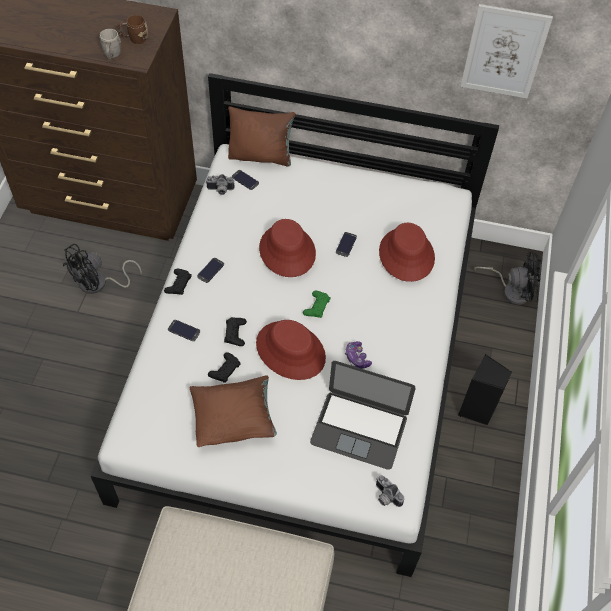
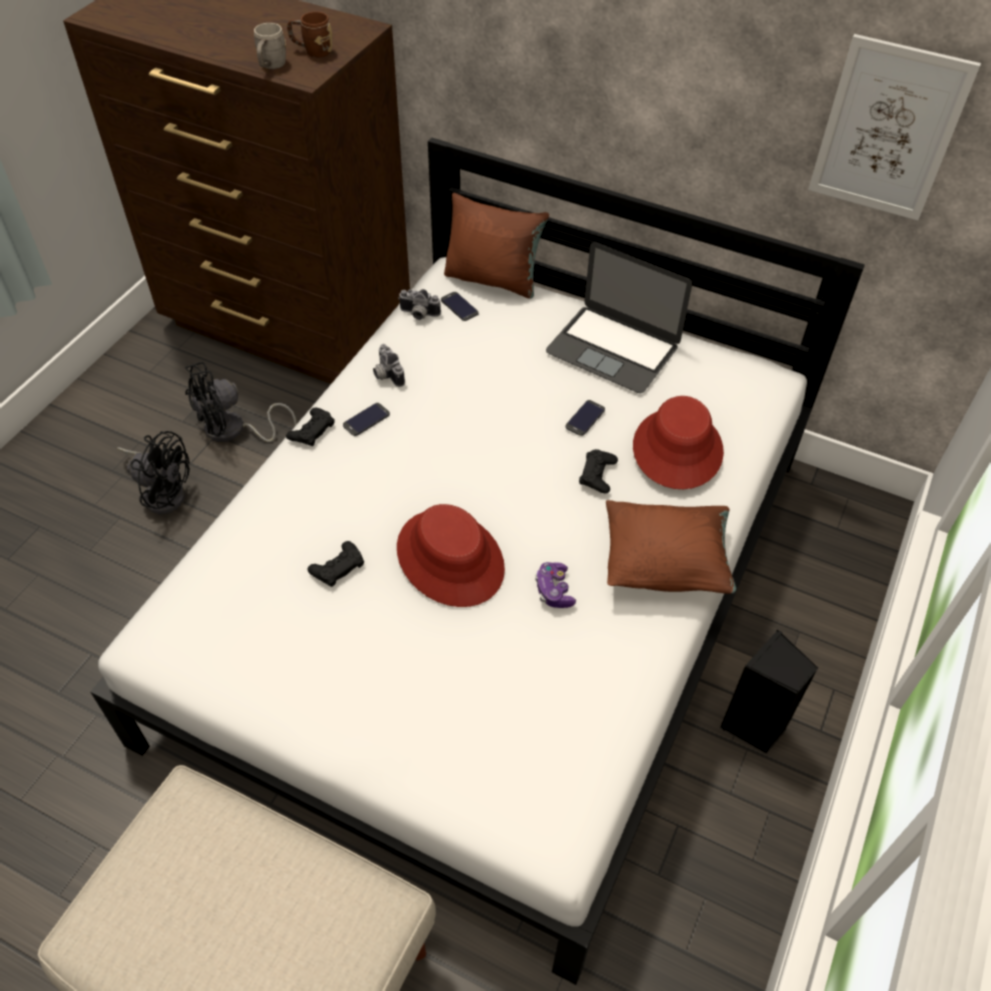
camera: 15 degrees right, 5 degrees down
(184, 330) = (296, 498): phone -> none
(234, 420) = (325, 648): brown pillow -> brown pillow (665, 564)
(235, 333) = (372, 516): black game controller -> black game controller (597, 474)
(287, 251) = (490, 412): red hat -> none
(316, 306) = (512, 500): green game controller -> none
(359, 429) = (525, 705): laptop -> laptop (613, 349)
(385, 497) = (538, 832): camera -> camera (386, 375)
(511, 290) = (851, 549): black fan -> black fan (163, 492)

